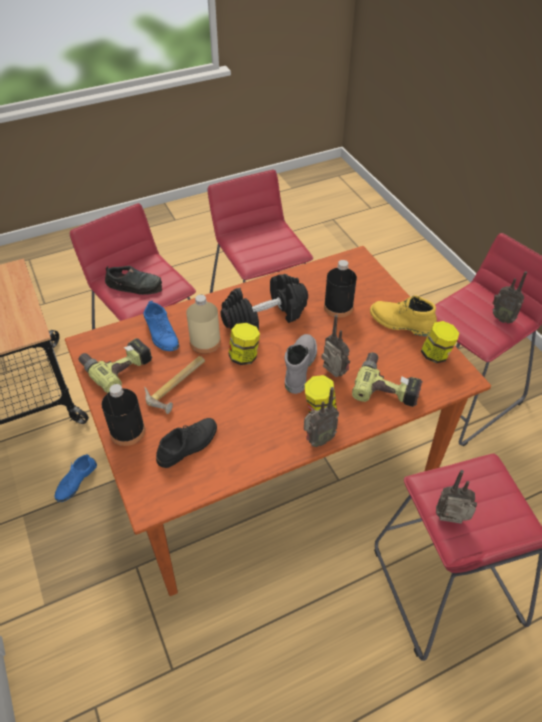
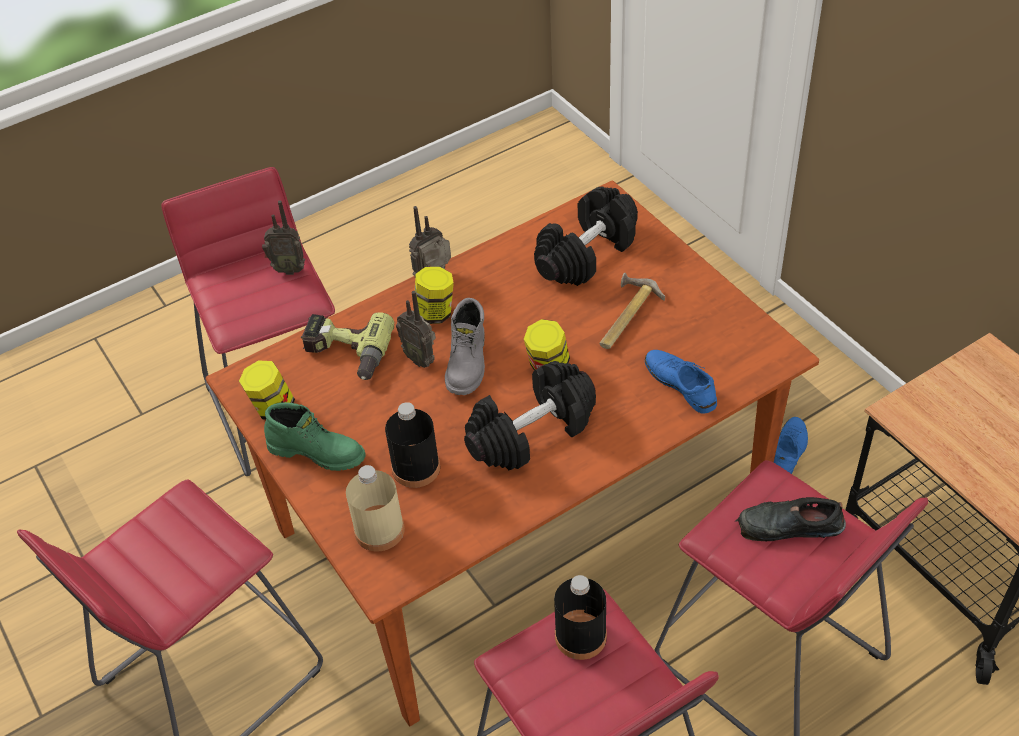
camera: 175 degrees right, 0 degrees up
(117, 365) = (719, 329): power drill -> none
(127, 431) = (664, 258): black bottle -> black bottle (580, 636)
(188, 445) = (586, 254): black shoe -> black dumbbell
(205, 342) = (610, 380): beige bottle -> beige bottle (379, 530)
(400, 323) = (318, 451): yellow boot -> green boot
(502, 318) = (139, 550): radio -> none

